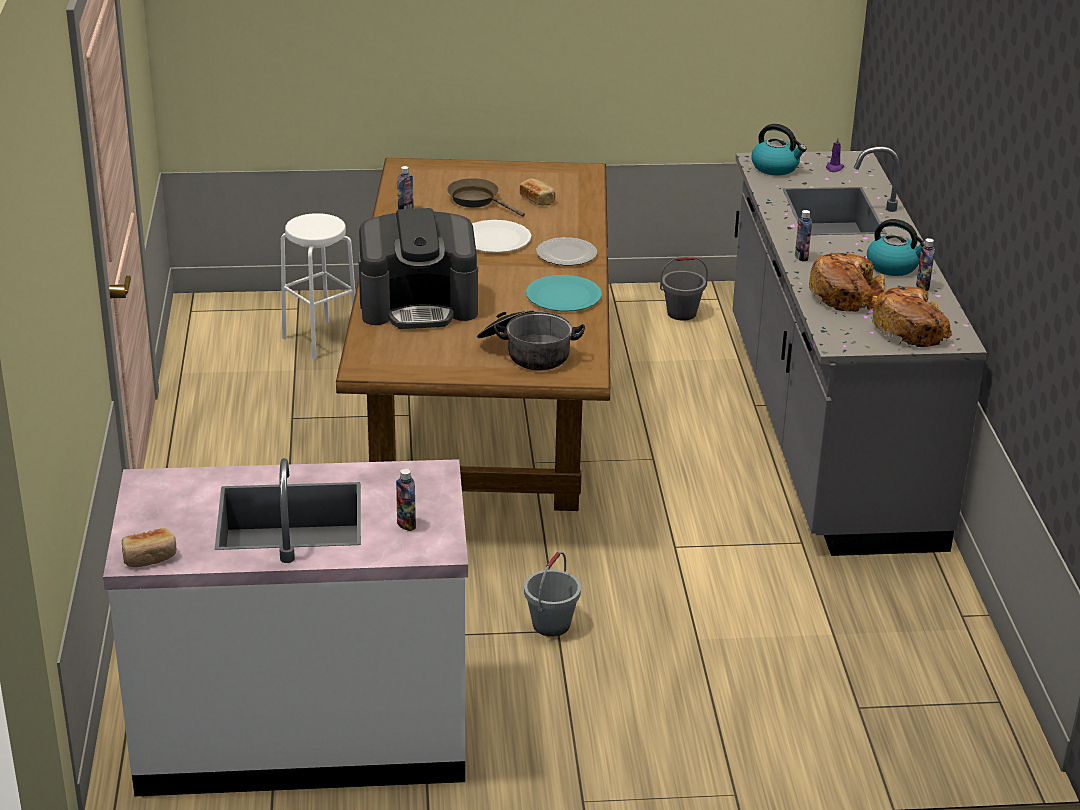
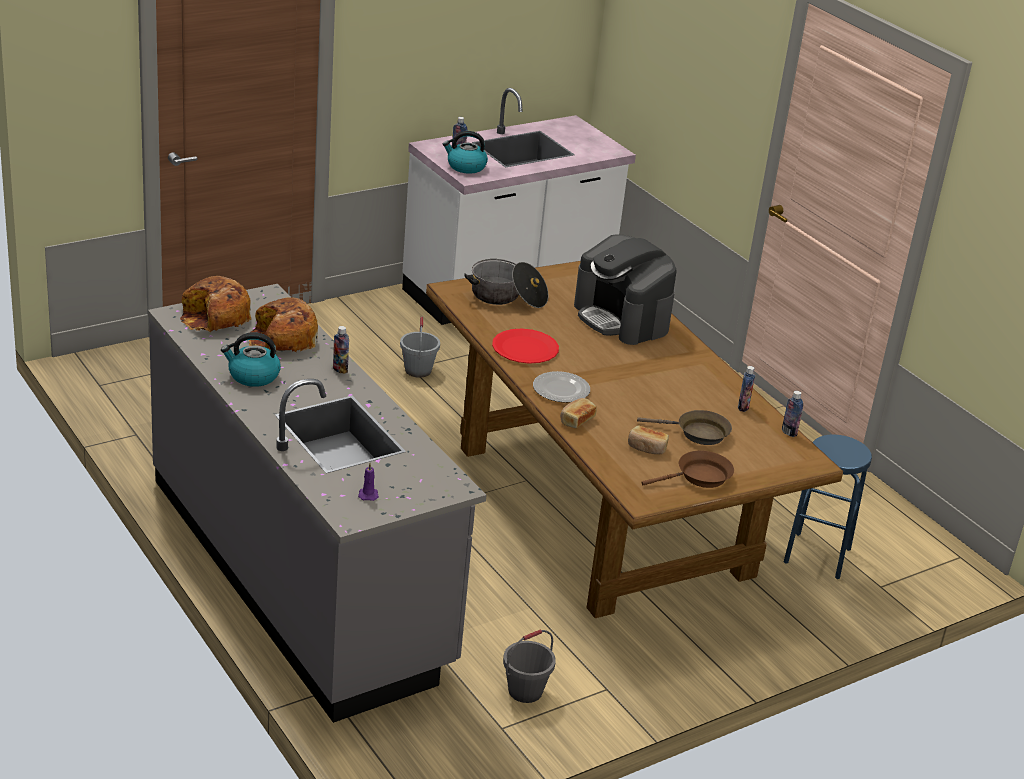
camera: 150 degrees right, 0 degrees up
(149, 558) = (565, 123): bread -> bread (576, 420)
(320, 339) = (817, 555): white stool -> blue stool
(419, 305) = (622, 318): coffee machine -> coffee machine turned 90 degrees counterclockwise
(495, 239) = (635, 392): white plate -> none
(517, 174) = (699, 477): none -> brown frying pan
(563, 296) = (525, 348): turquoise plate -> red plate
(776, 168) = (429, 480): kettle -> kettle (465, 167)
(922, 286) = (219, 360): bottle -> bottle (789, 432)

